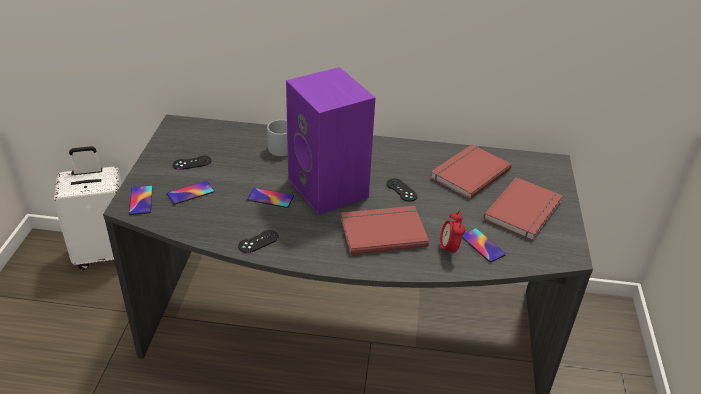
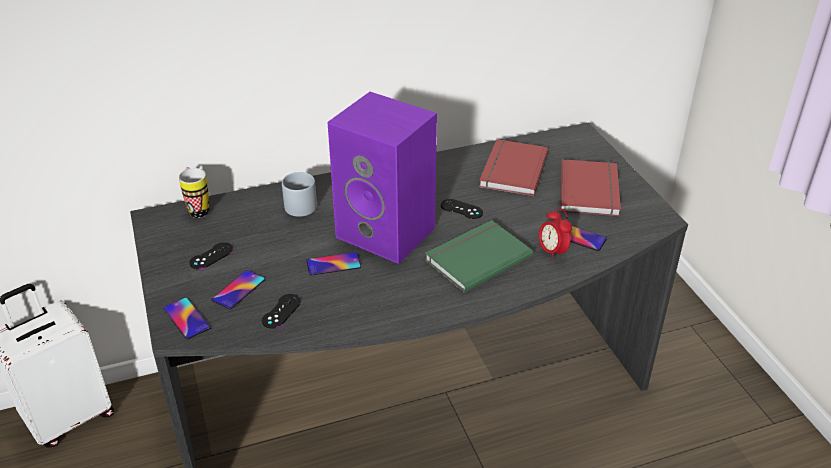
camera: 25 degrees left, 0 degrees up
(210, 127) = (197, 209): none -> mug
(258, 241) = (359, 314): black game controller -> black game controller (281, 311)
(382, 231) = (476, 257): red book -> green book

